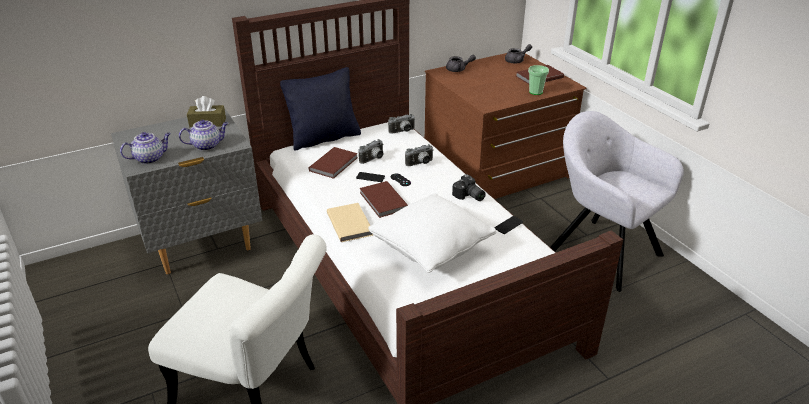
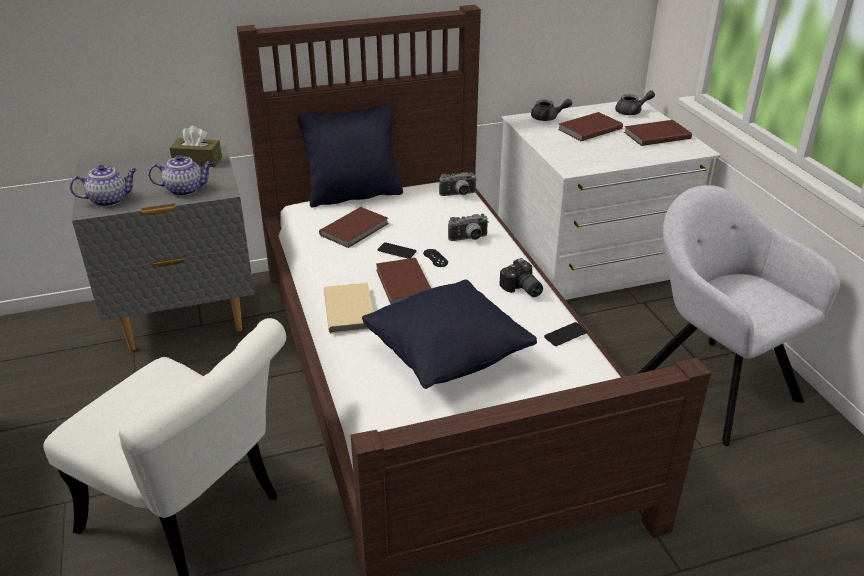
camera: 10 degrees right, 0 degrees up
(373, 159) = (408, 228): camera -> none
(431, 250) = (447, 358): white pillow -> black pillow
(490, 75) = (588, 129): none -> brown book
(496, 169) = (591, 258): brown dresser -> white dresser
(535, 92) = (645, 155): cup -> none

